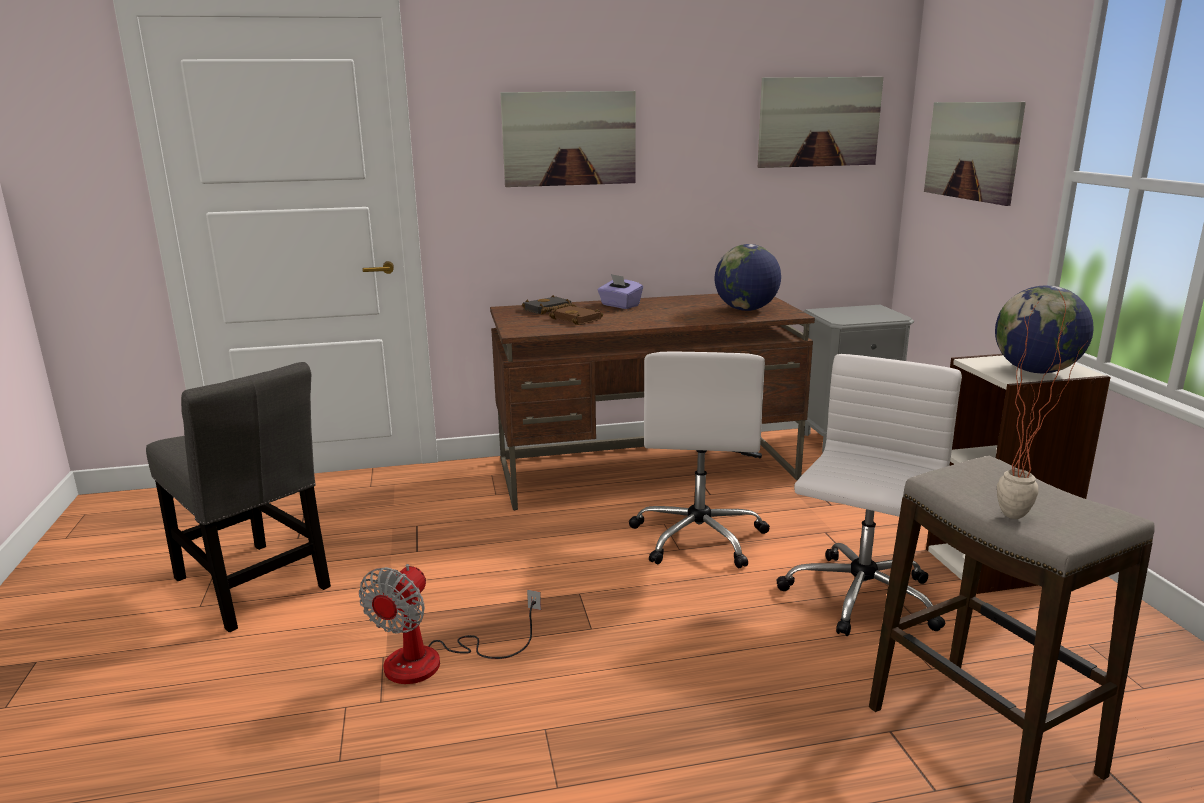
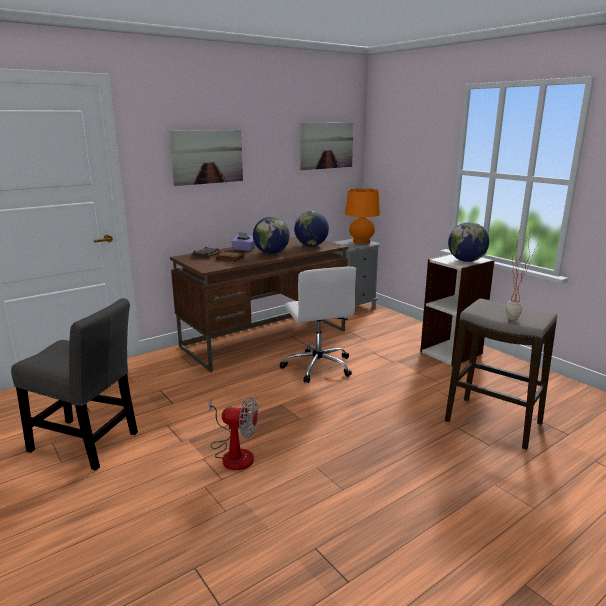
camera: 25 degrees left, 0 degrees up
(434, 661) = (233, 453): fan -> fan turned 75 degrees counterclockwise
(657, 316) = (271, 253): none -> globe
(860, 598) = (409, 378): white office chair -> none
(877, 313) = (361, 242): none -> orange table lamp
(972, 150) = (404, 159): picture -> none

